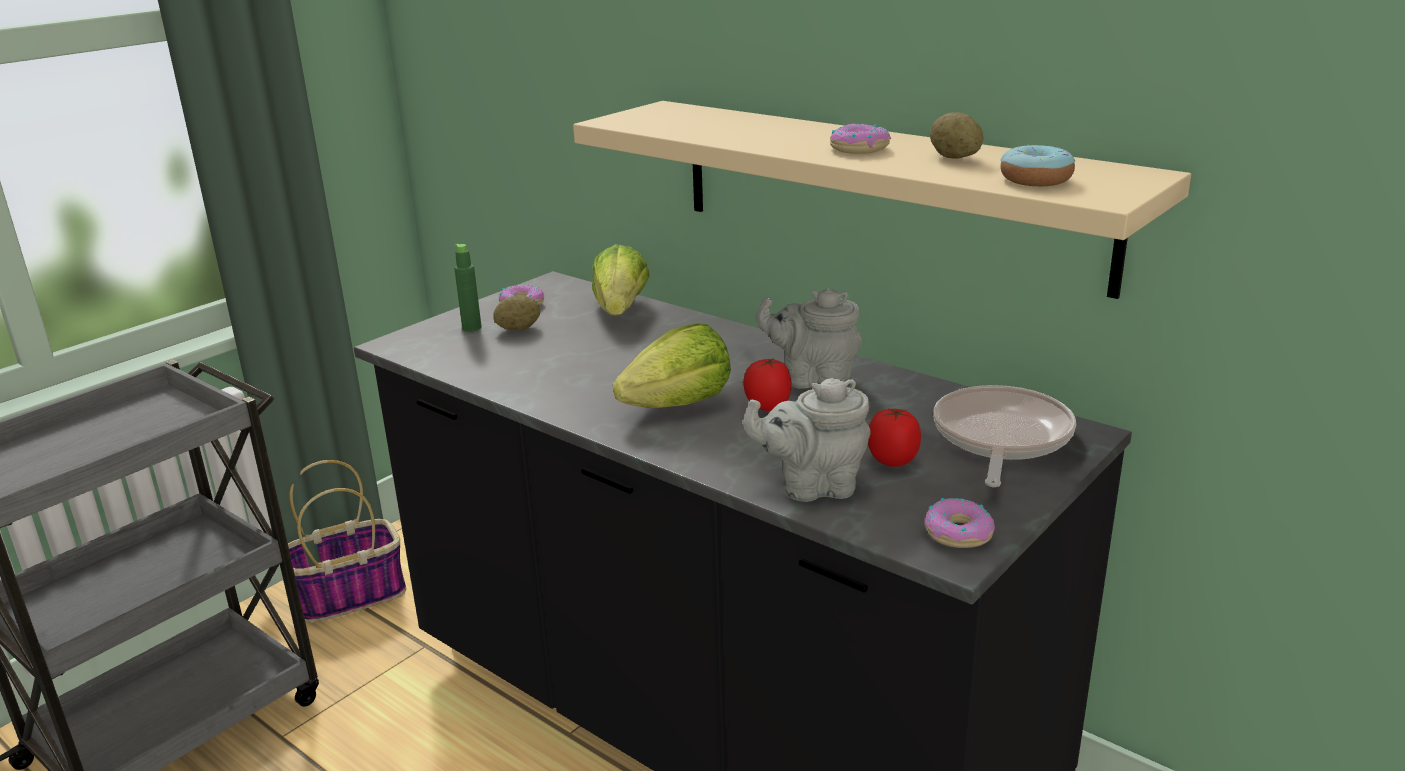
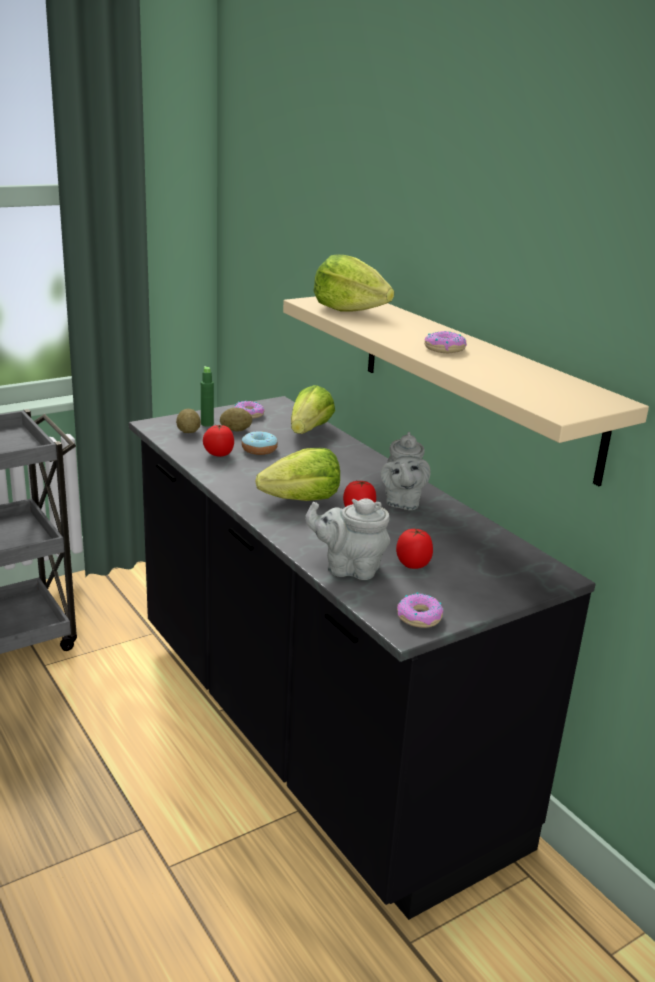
camera: 15 degrees right, 0 degrees up
(352, 595) = (122, 590): basket -> none
(517, 367) = (218, 455): none -> tomato
(678, 123) = (349, 310): none -> lettuce
(813, 379) = (402, 502): grey teapot -> grey teapot turned 120 degrees counterclockwise
(954, 158) = (499, 367): potato -> potato (188, 432)
(1000, 438) = (497, 567): frying pan -> none
(1035, 180) = (532, 391): donut -> donut (259, 449)

